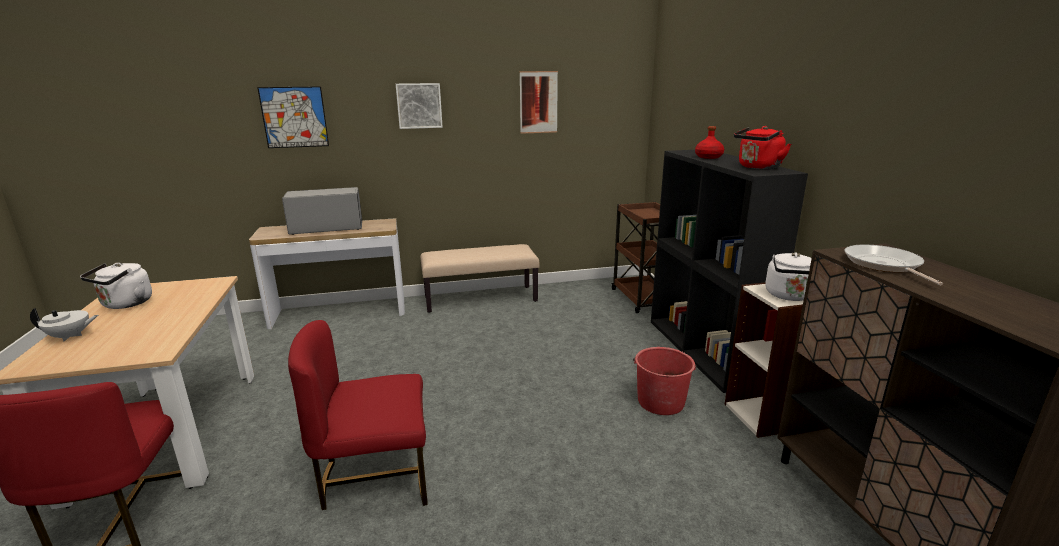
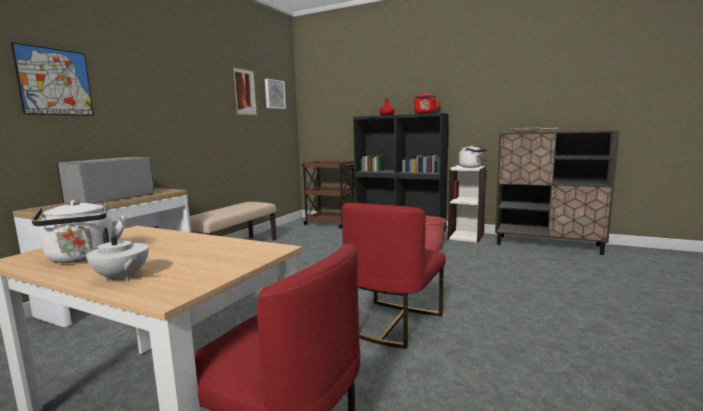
camera: 50 degrees left, 10 degrees down
(70, 336) = (121, 278): white teapot -> white teapot turned 105 degrees clockwise
(419, 105) = (170, 84): picture -> picture (274, 94)

